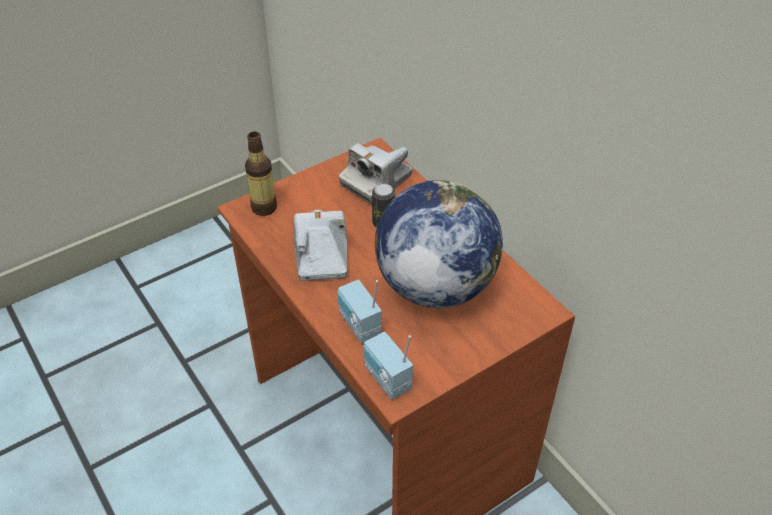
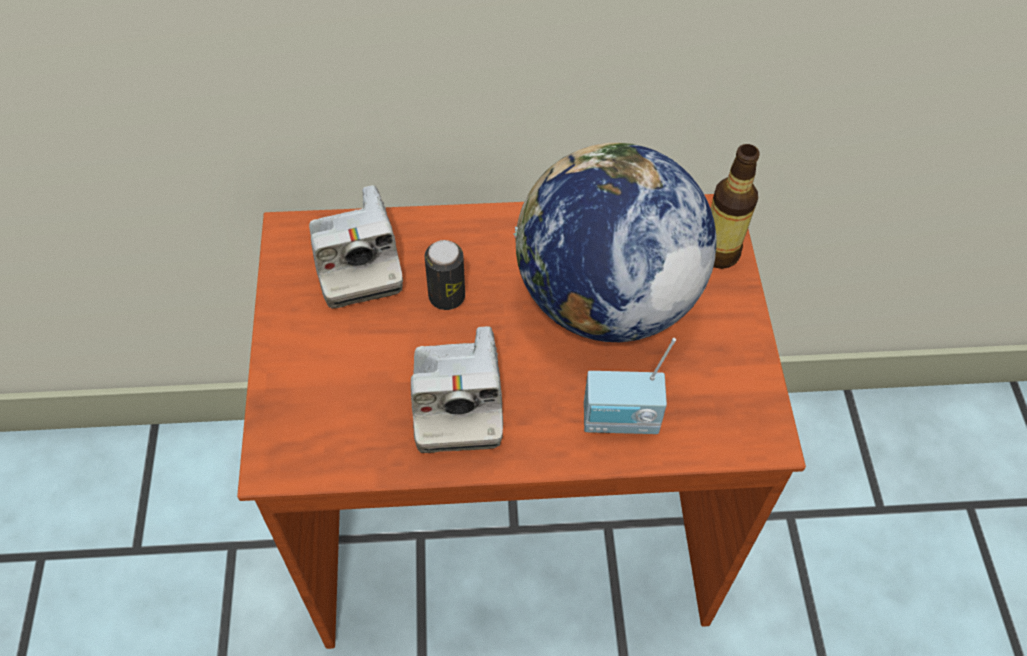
camera: 60 degrees left, 10 degrees up
(264, 207) = (296, 430): bottle -> bottle (719, 253)
(321, 255) = (457, 402): camera -> camera turned 120 degrees counterclockwise
(386, 379) = (733, 436): radio -> none

